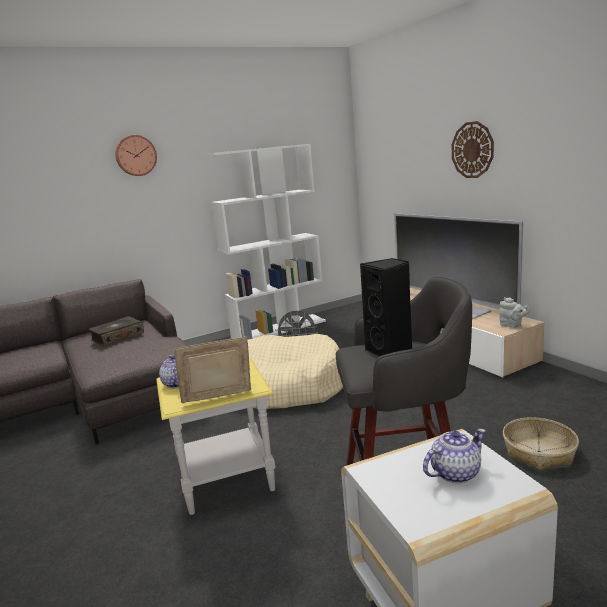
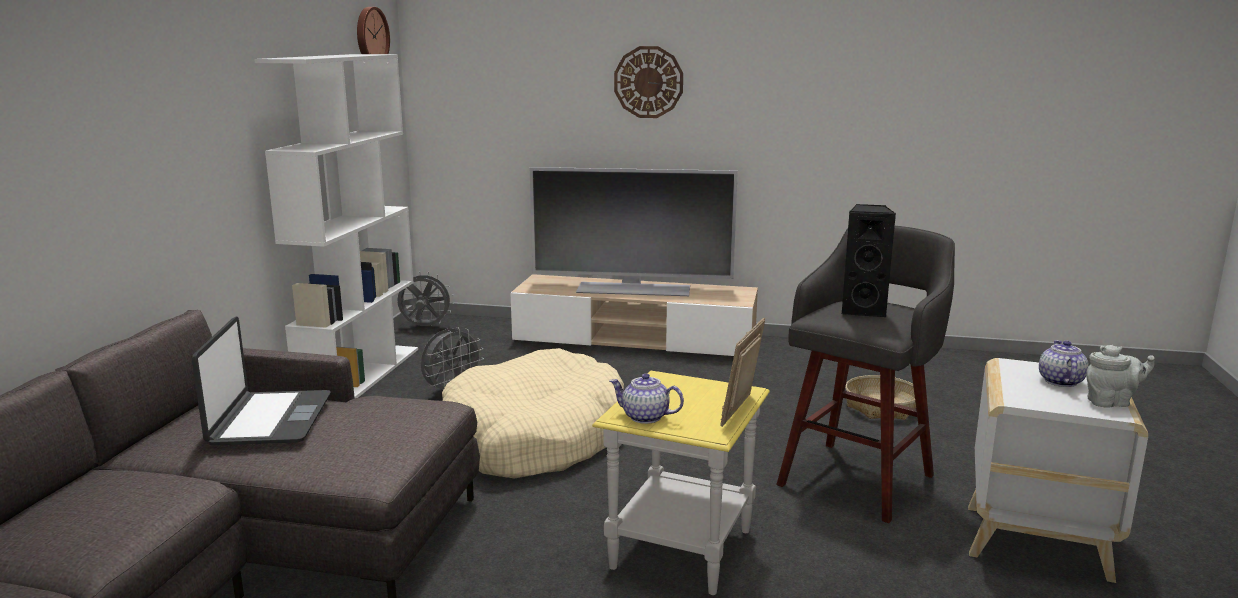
camera: 50 degrees left, 0 degrees up
(117, 337) = (269, 420): book -> laptop
(135, 155) = (155, 53): wall clock -> wall clock (370, 36)
(351, 309) = (425, 327): none -> grey fan
(512, 325) = (738, 296): grey teapot -> grey teapot (1111, 402)

